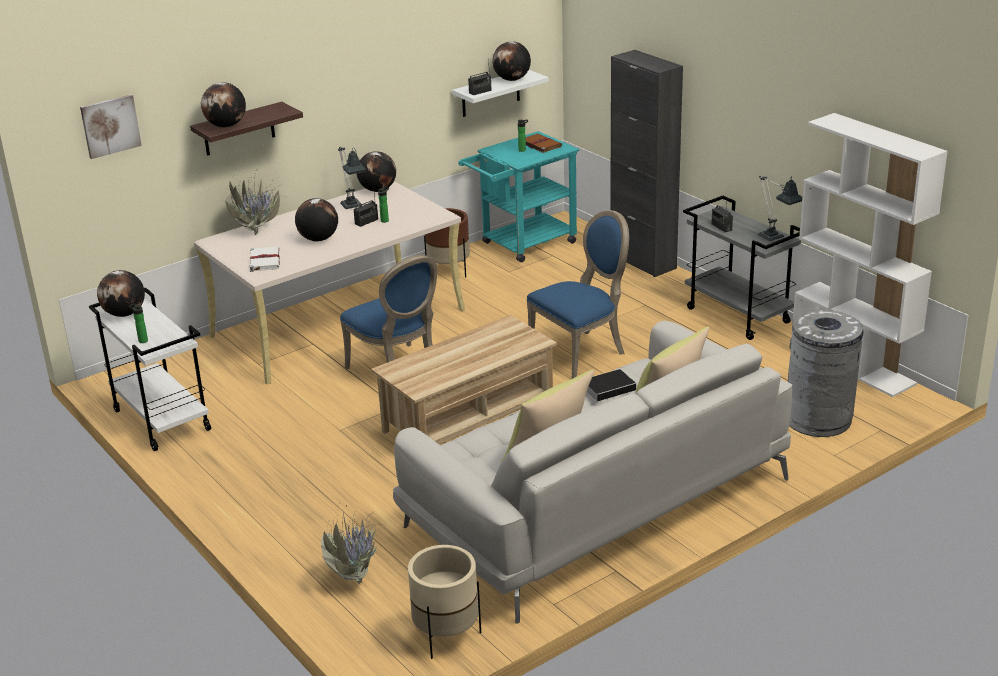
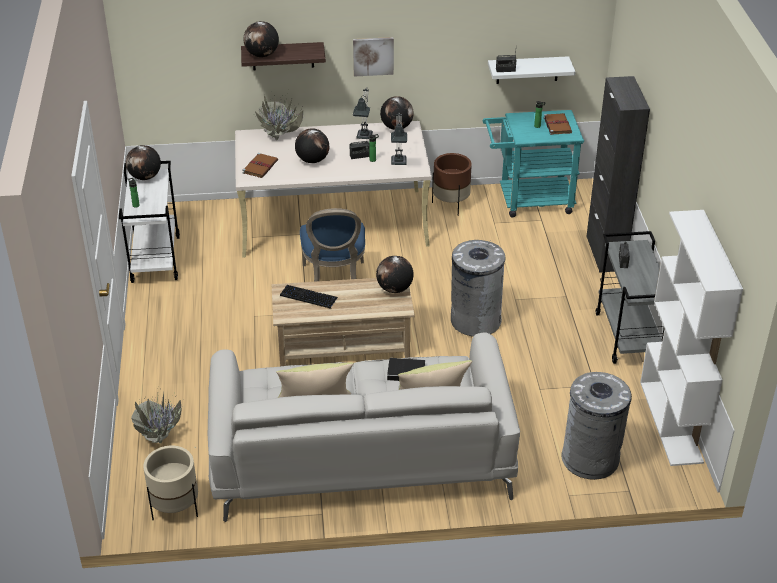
camera: 30 degrees right, 10 degrees up
(110, 125) = (175, 34): picture -> picture (373, 56)
(264, 260) = (260, 166): white book -> brown book
(427, 365) = (308, 297): none -> keyboard
(512, 80) = (543, 65): globe -> globe (394, 289)
(581, 352) = (475, 320): blue chair -> grey trash can
(774, 238) = (652, 290): table lamp -> table lamp (398, 164)

